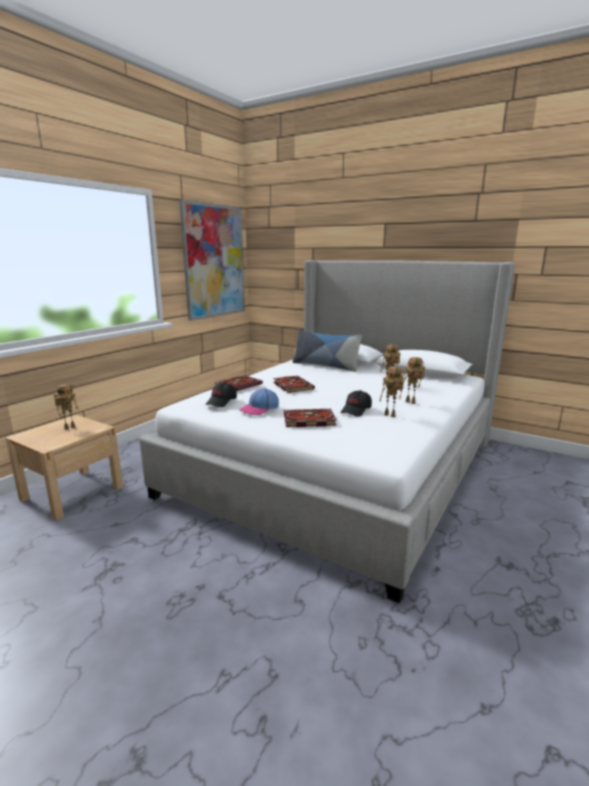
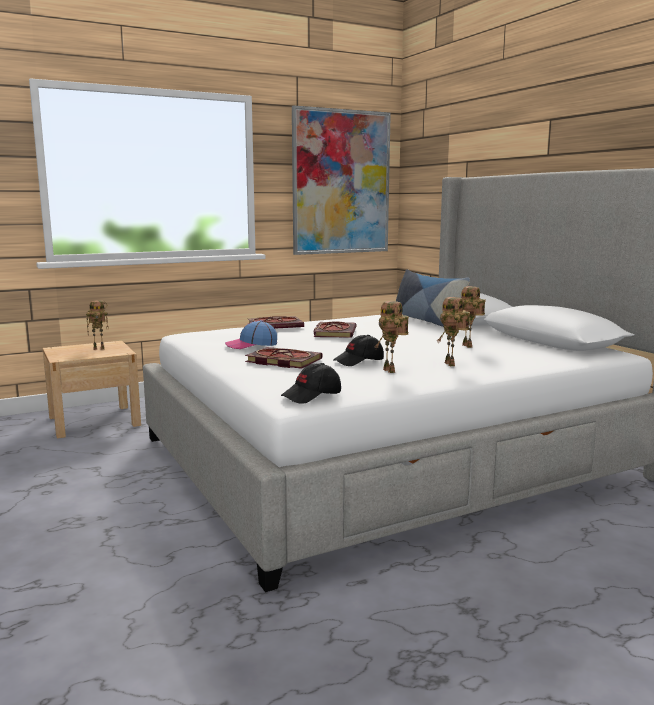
camera: 30 degrees right, 5 degrees down
(222, 402) = (225, 335): black cap -> black cap (312, 396)

